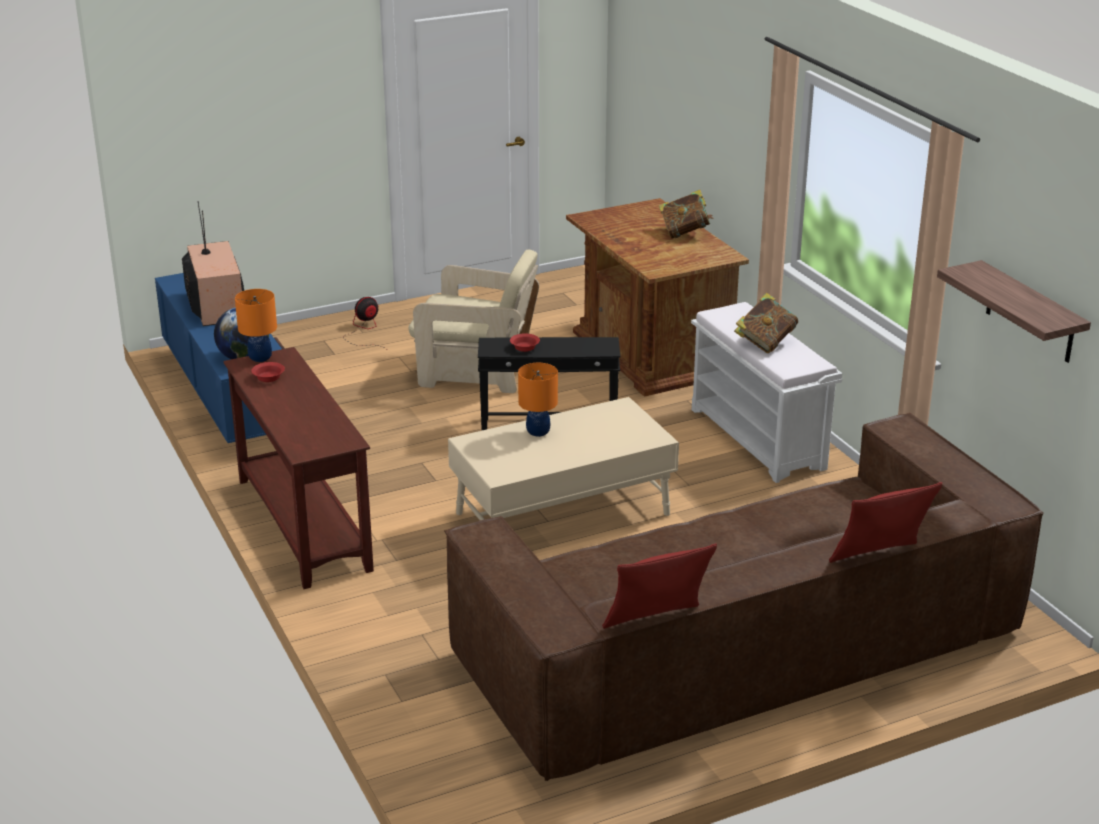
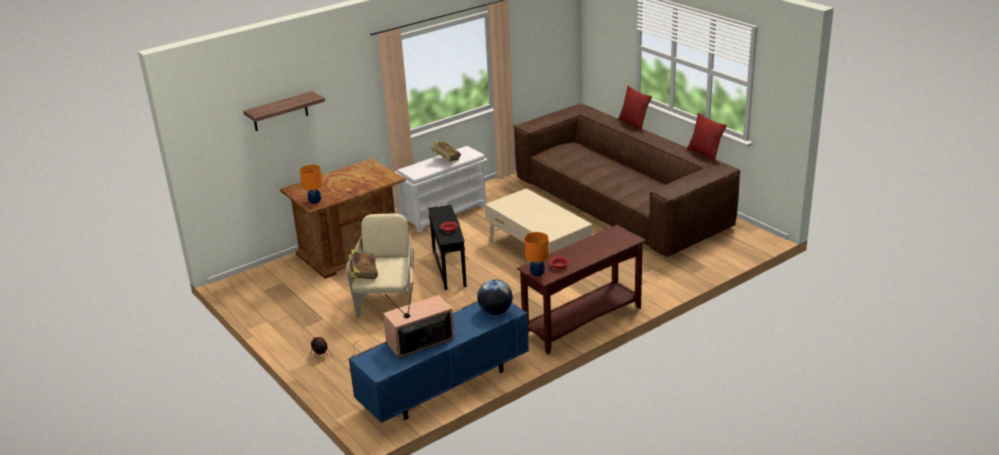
camera: 100 degrees left, 0 degrees up
(537, 433) = (533, 220): orange table lamp -> orange table lamp (315, 202)
(685, 233) = (337, 176): book -> book (364, 275)
(1030, 313) = (536, 50): shelf -> shelf (280, 111)

